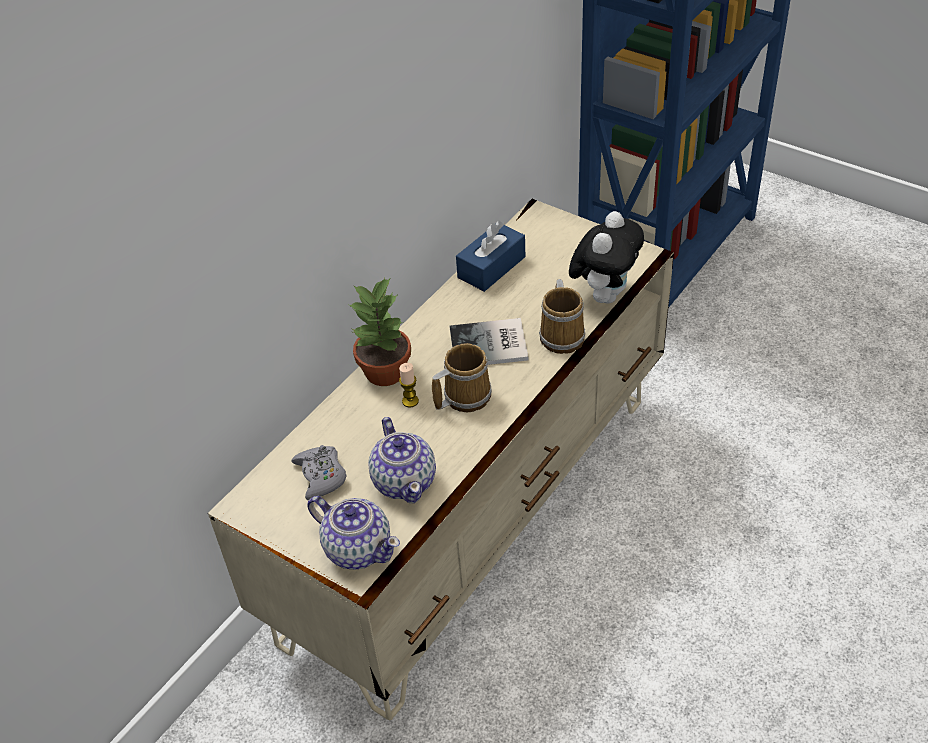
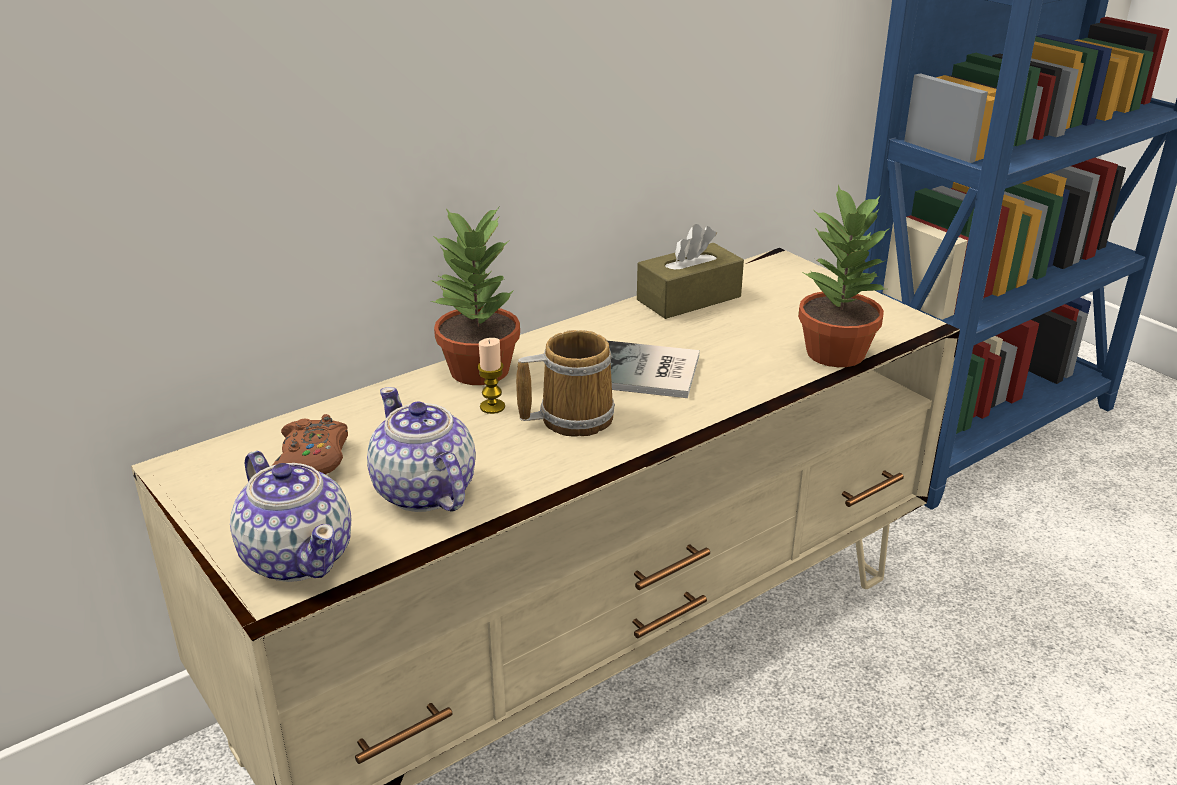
camera: 15 degrees right, 15 degrees down
(321, 476) = (311, 460): grey game controller -> brown game controller
(405, 480) = (424, 492): teapot -> teapot turned 150 degrees clockwise
(491, 267) = (689, 298): blue tissue box -> brown tissue box
(563, 335) = (753, 382): mug -> none
(604, 294) = (836, 352): plush toy -> potted plant

